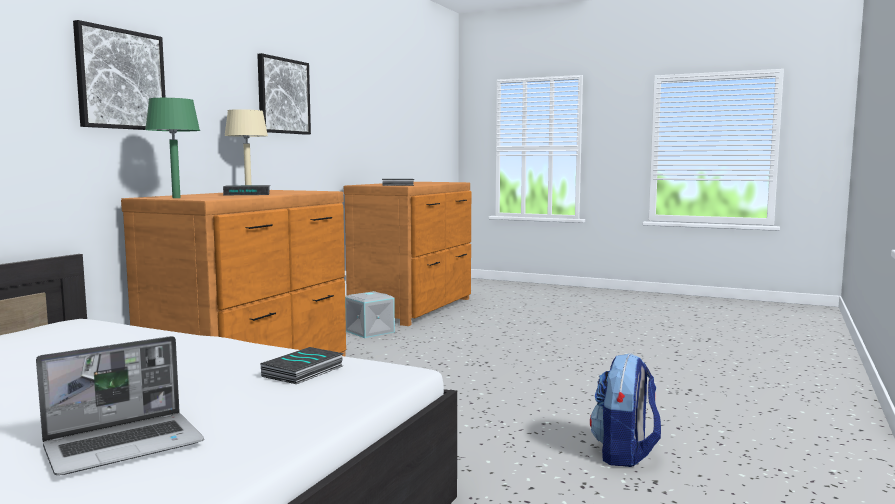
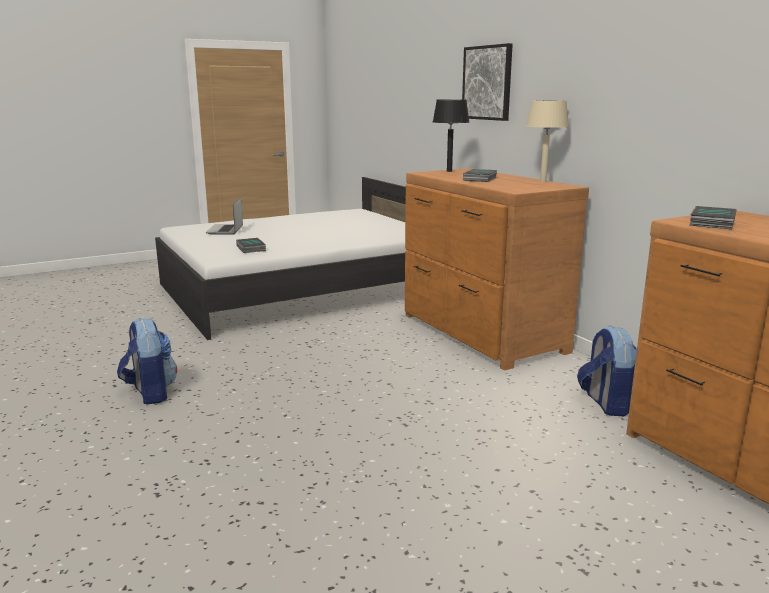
camera: 125 degrees right, 10 degrees up
(176, 198) = (449, 171): green table lamp -> black table lamp
(283, 96) = (636, 76): picture -> none
(370, 332) = (606, 403): grey storage box -> backpack

